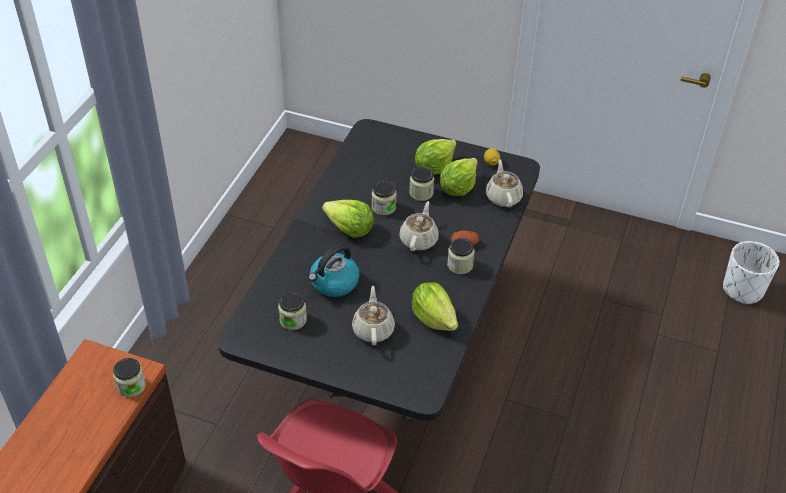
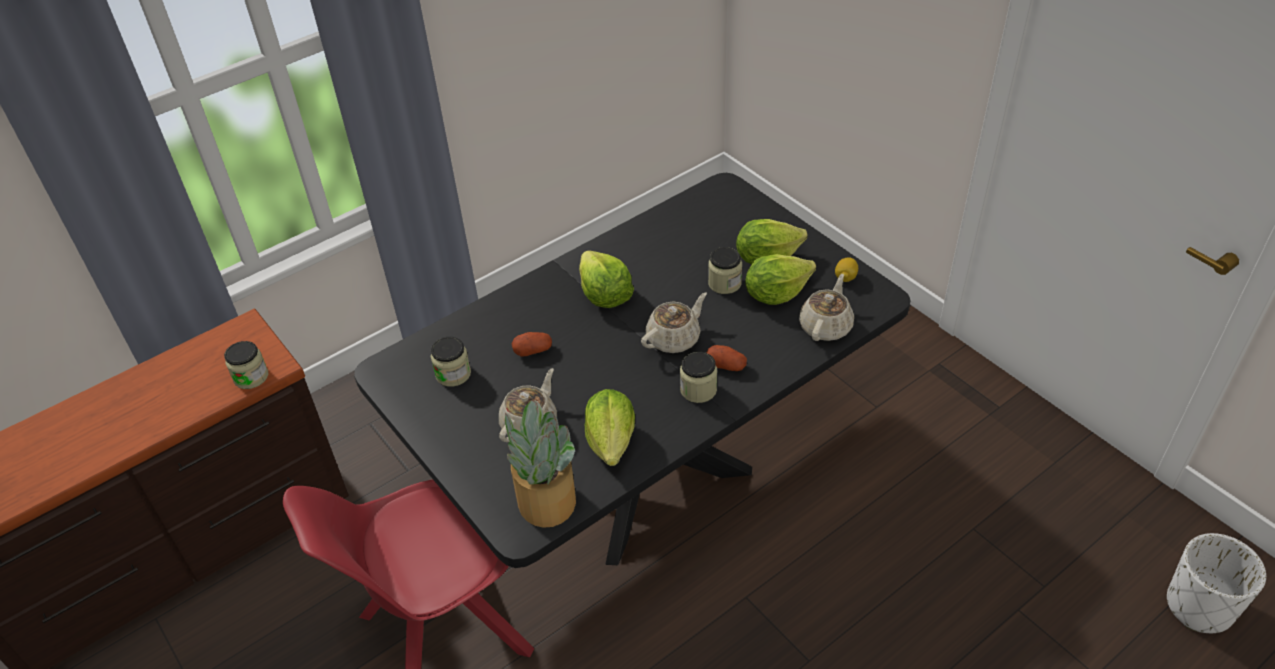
camera: 35 degrees right, 0 degrees up
(334, 283) = (533, 350): kettle -> potato
(383, 207) = (665, 284): jar -> none
(424, 369) = (547, 499): none -> potted plant

